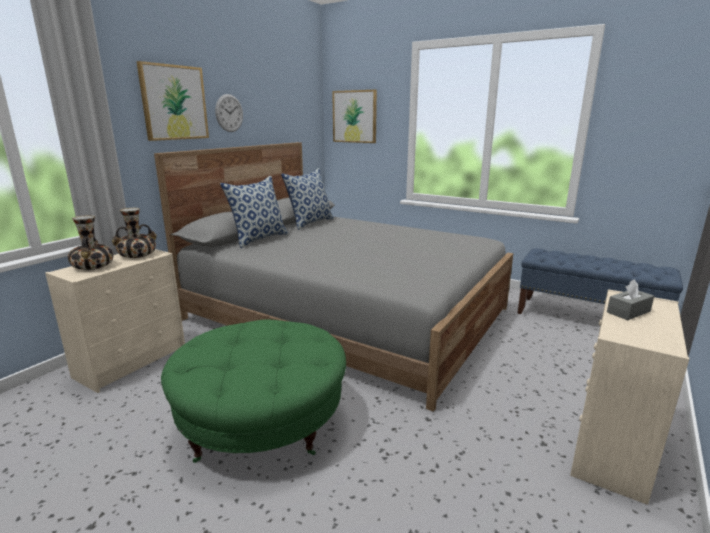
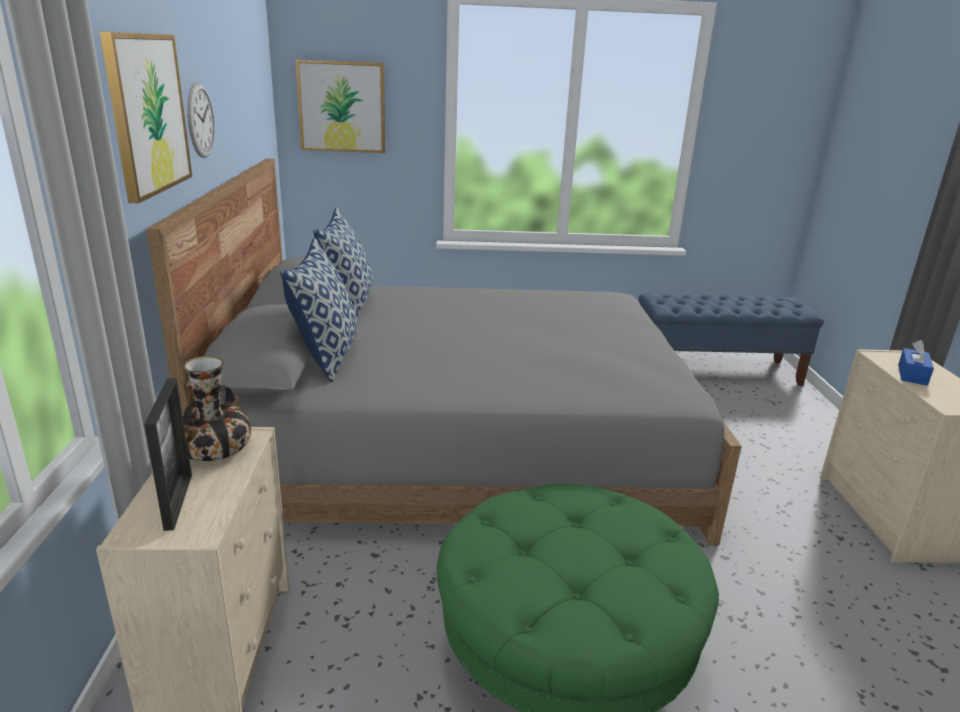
camera: 35 degrees left, 5 degrees up
(93, 266) = (178, 501): vase -> picture frame
(628, 312) = (912, 375): grey tissue box -> blue tissue box

